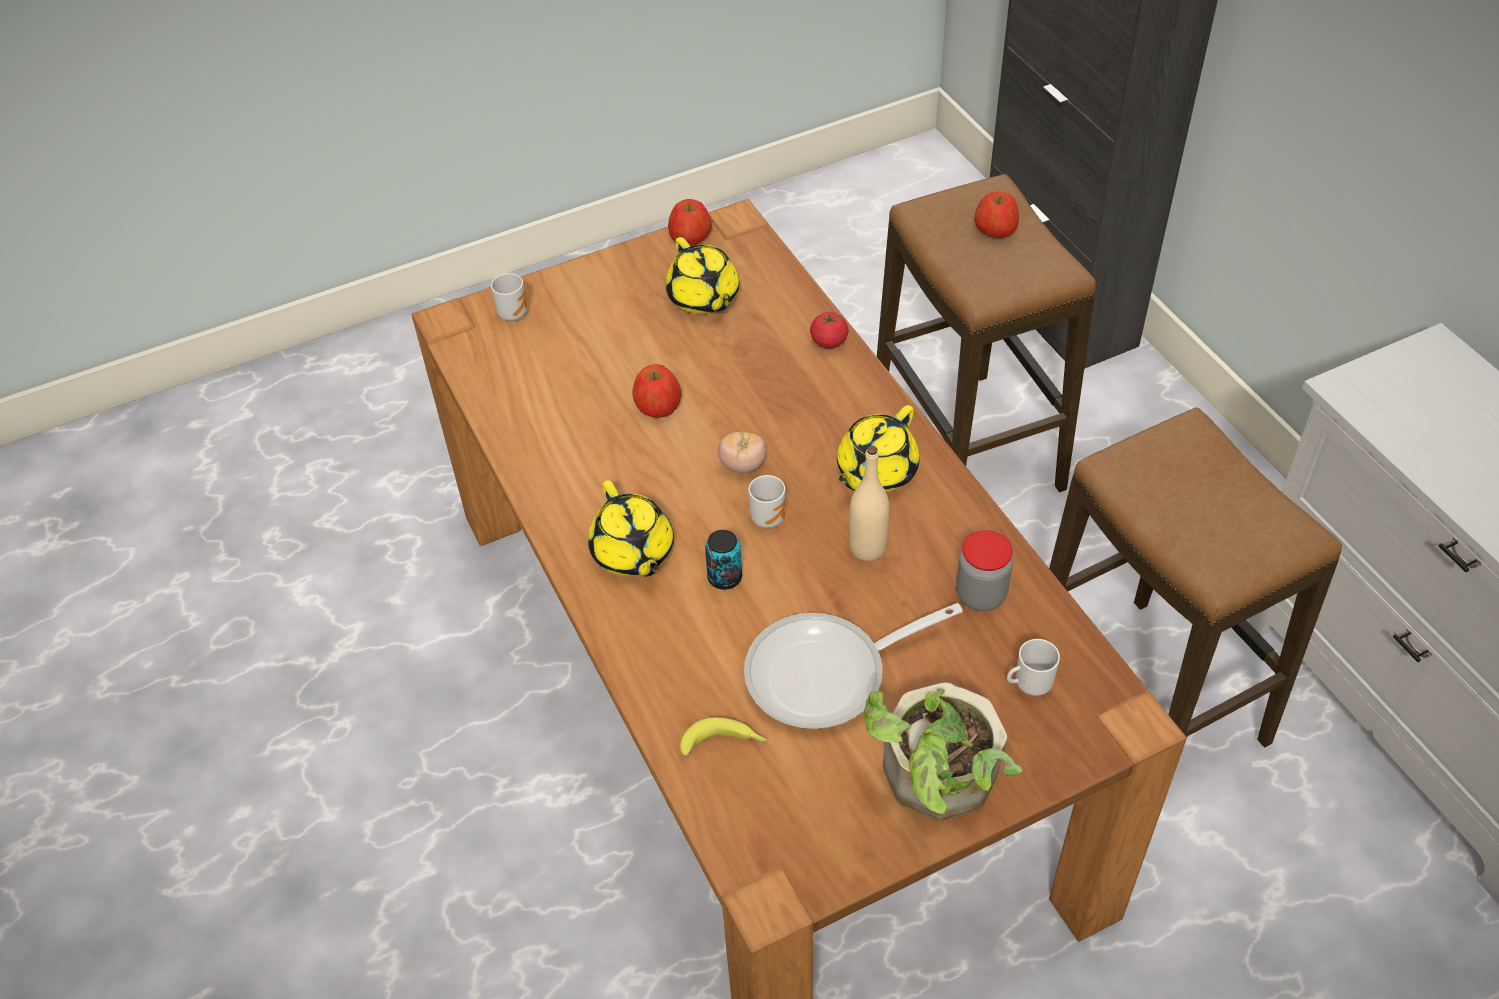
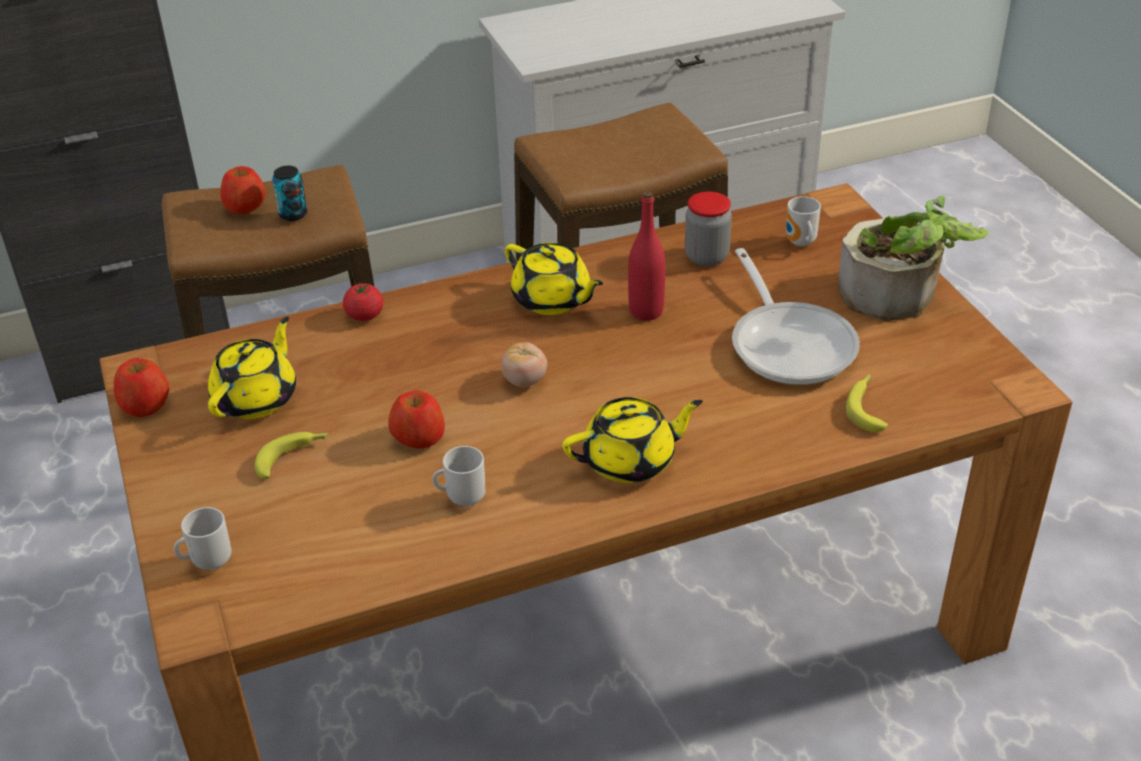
camera: 85 degrees left, 10 degrees down
(629, 334) = (292, 457): none -> banana
(703, 298) = (257, 398): yellow teapot -> yellow teapot turned 45 degrees counterclockwise
(724, 578) = (672, 399): can -> can (293, 214)
(769, 517) = (598, 367): mug -> mug (463, 497)
(867, 548) = (646, 311): beige bottle -> red bottle

